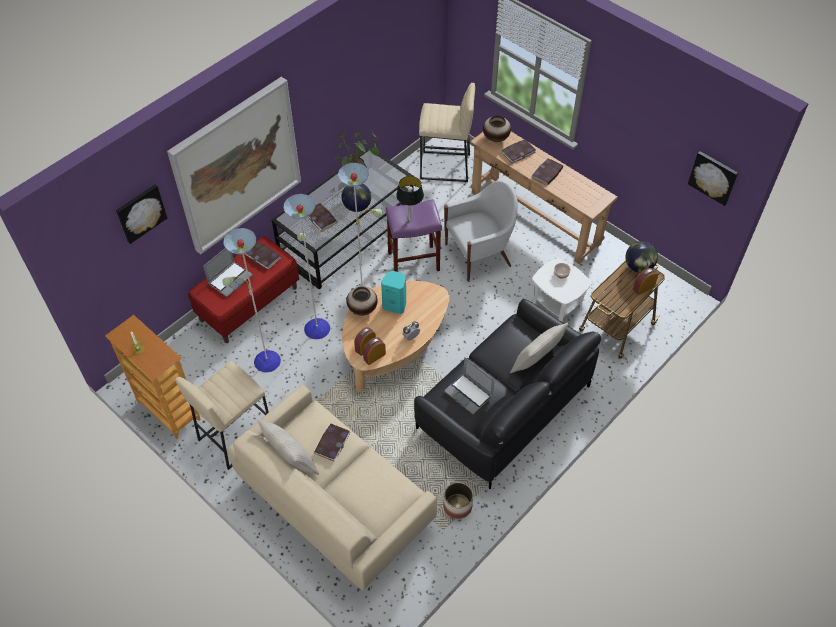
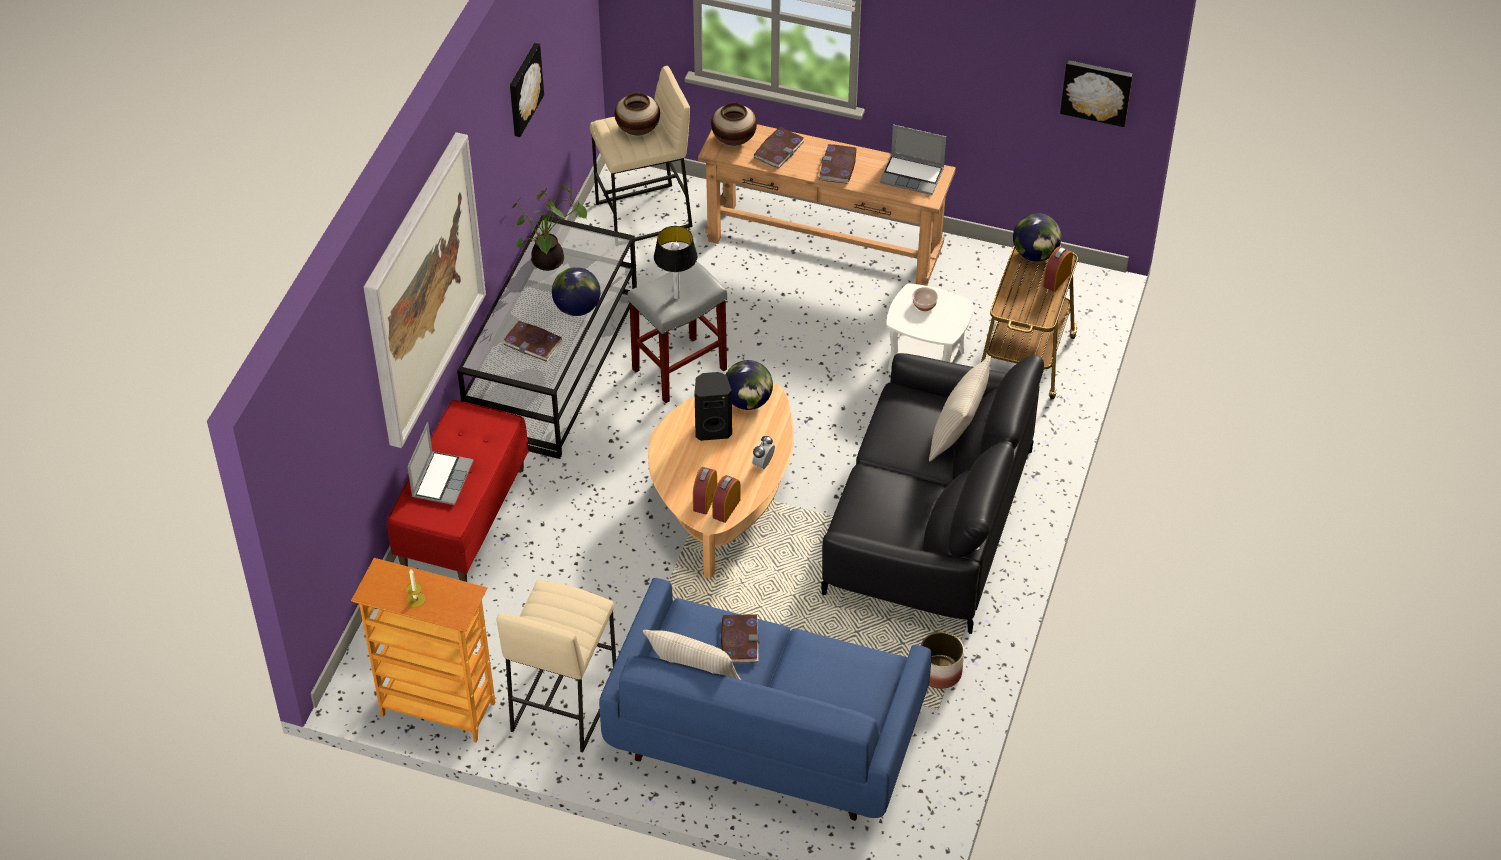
camera: 25 degrees left, 5 degrees down
(140, 213) = (342, 395): picture -> picture (523, 89)
(263, 256) = (471, 429): book -> none
(316, 327) = (589, 513): floor lamp -> none
(335, 501) = (765, 733): beige sofa -> blue sofa
(362, 309) = (668, 451): vase -> vase (637, 130)
(395, 305) = (713, 429): turquoise speaker -> black speaker
(413, 262) = (679, 370): purple stool -> grey stool
(424, 296) = (748, 401): none -> globe
(469, 394) = (890, 508): laptop -> laptop (913, 175)
(479, 255) = (772, 327): white armchair -> none

